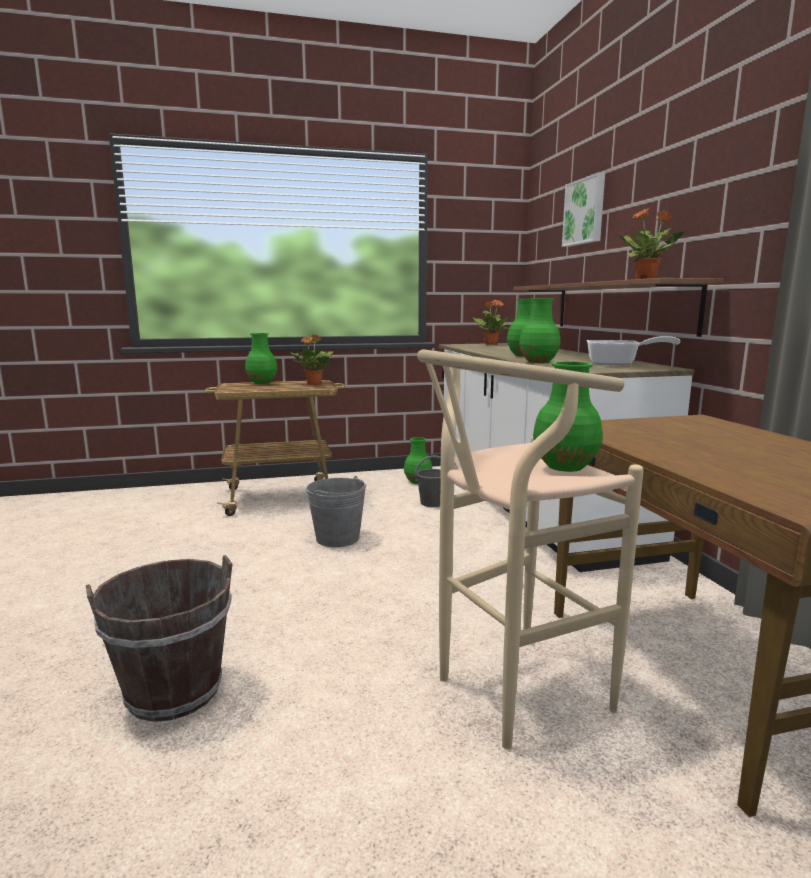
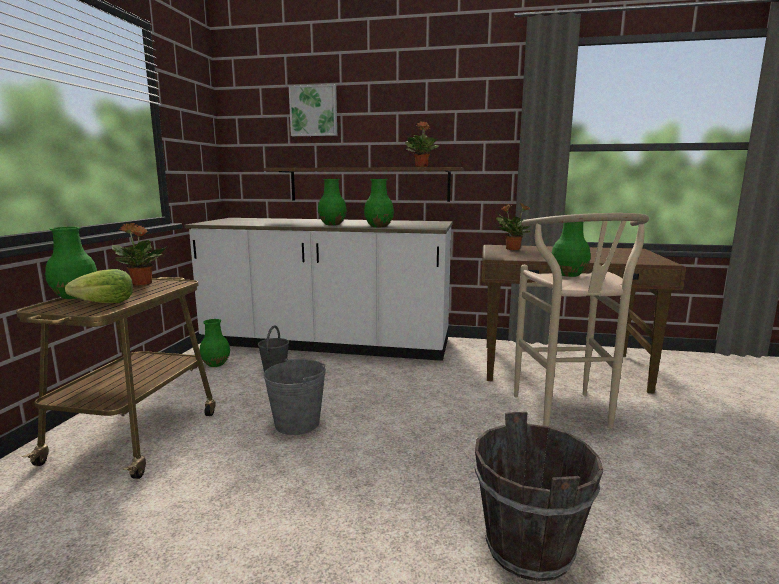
camera: 65 degrees left, 0 degrees up
(251, 389) = (105, 303): none -> lettuce
(491, 344) = (225, 220): potted plant -> potted plant (512, 249)
(618, 364) = (415, 222): frying pan -> none

